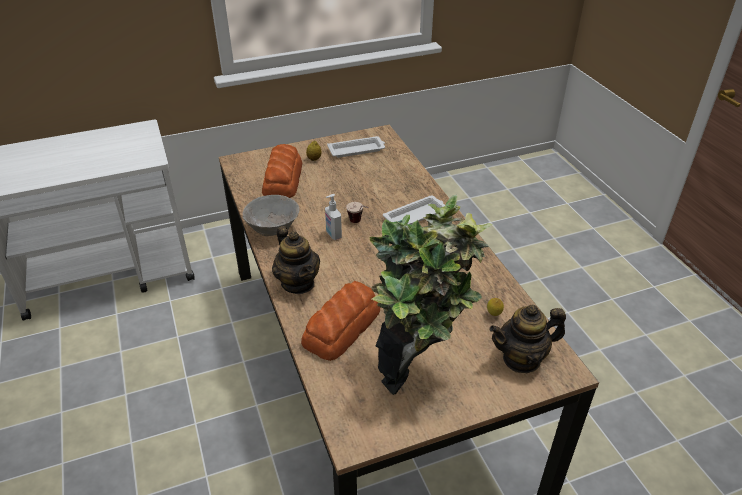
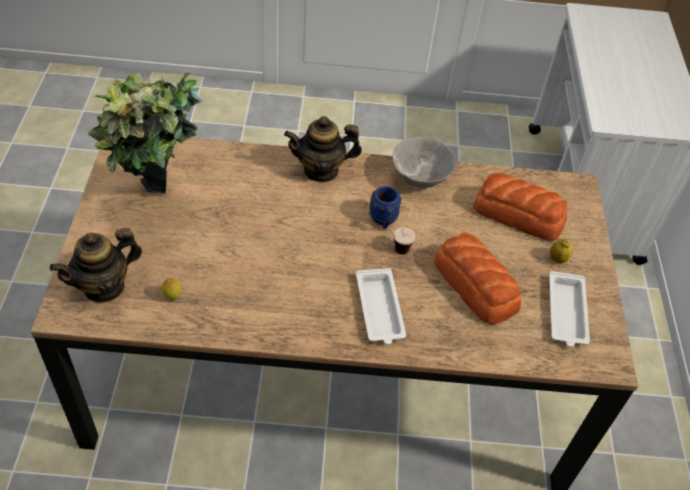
camera: 110 degrees right, 10 degrees up
(333, 235) = (384, 221): soap dispenser -> blue mug
(343, 327) = (241, 180): bread -> bread (476, 286)
(522, 359) = (104, 287): teapot -> teapot turned 135 degrees counterclockwise

